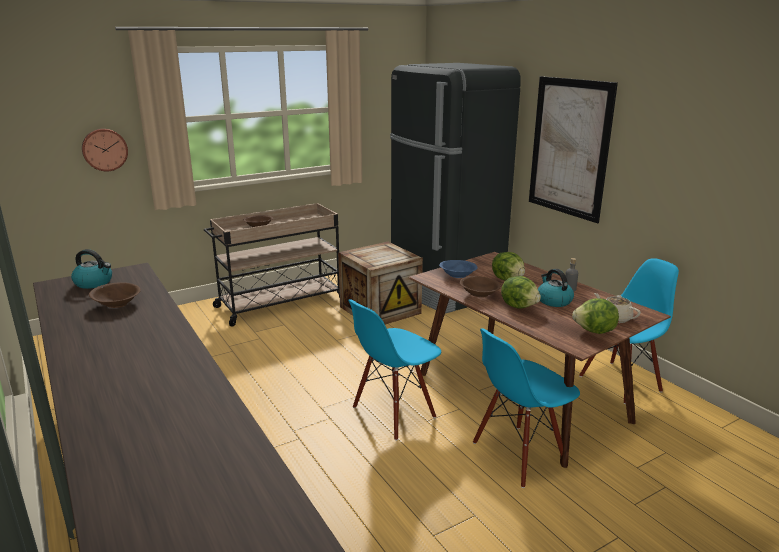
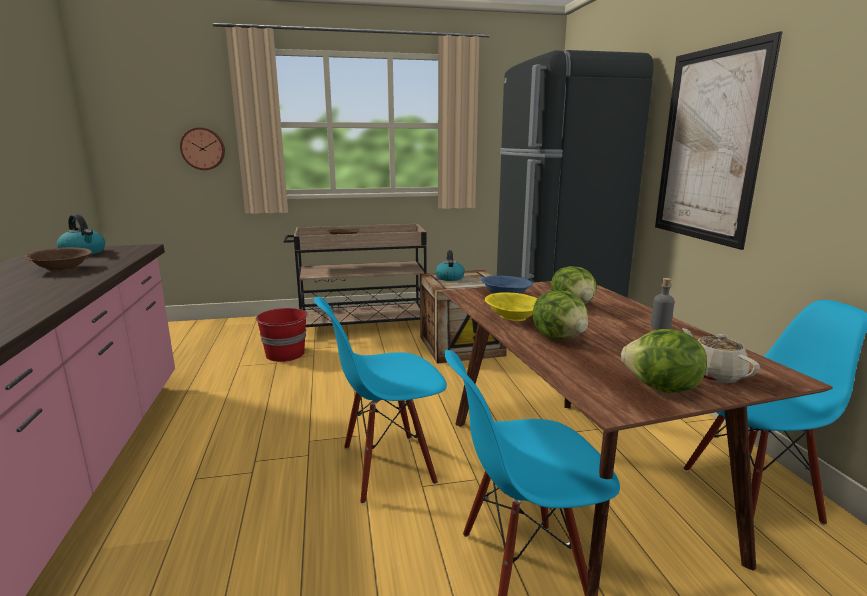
camera: 20 degrees right, 5 degrees down
(233, 341) = (285, 354): none -> red bucket
(479, 294) = (513, 317): brown bowl -> yellow bowl
(553, 301) = (621, 338): kettle -> kettle (449, 277)

